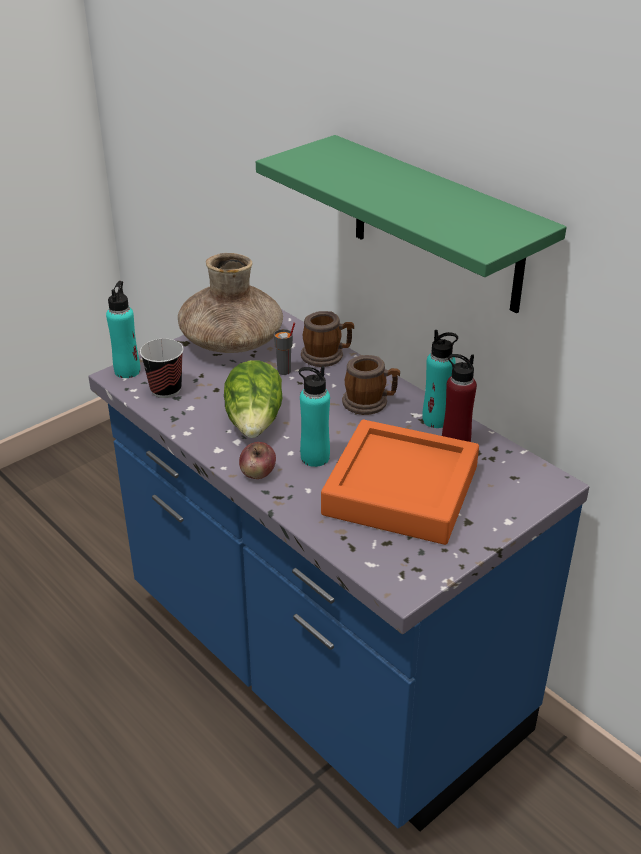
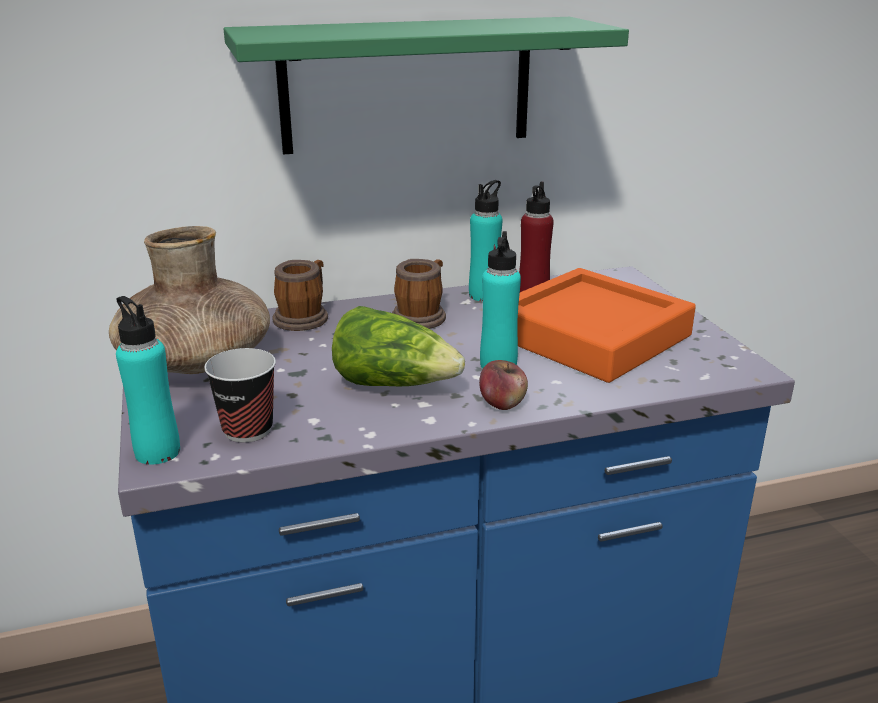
camera: 65 degrees left, 10 degrees down
(284, 371) = (305, 345): grey cup -> none

